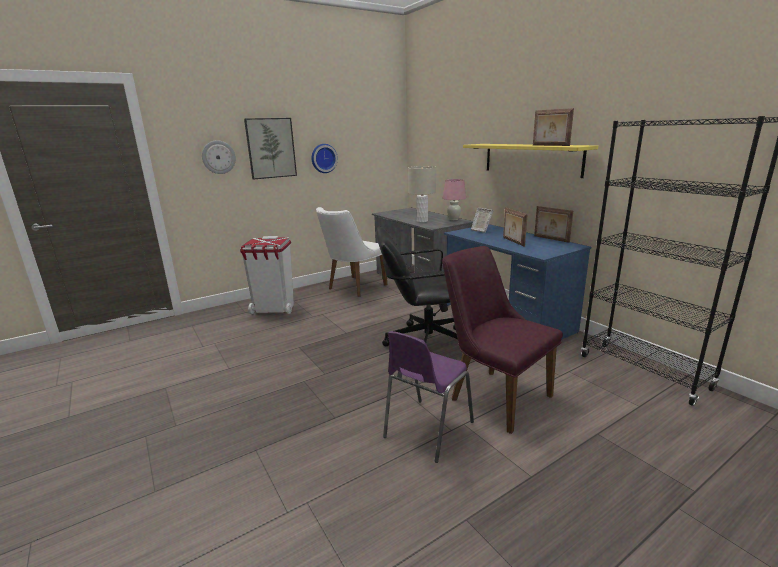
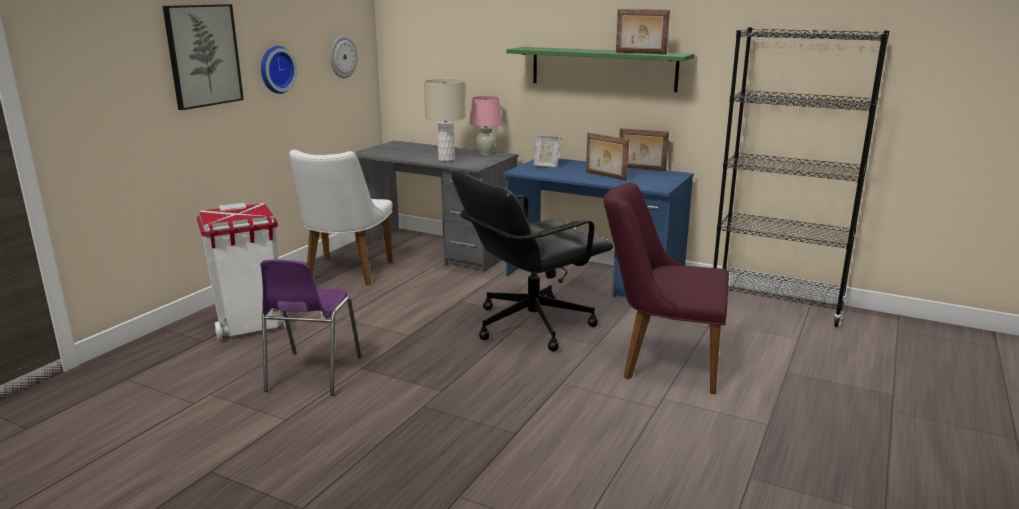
camera: 30 degrees left, 0 degrees up
(218, 157) = (126, 74): wall clock -> wall clock (342, 56)
(426, 430) = (632, 415): purple chair -> purple chair (312, 375)
(531, 159) = (603, 68): yellow shelf -> green shelf

